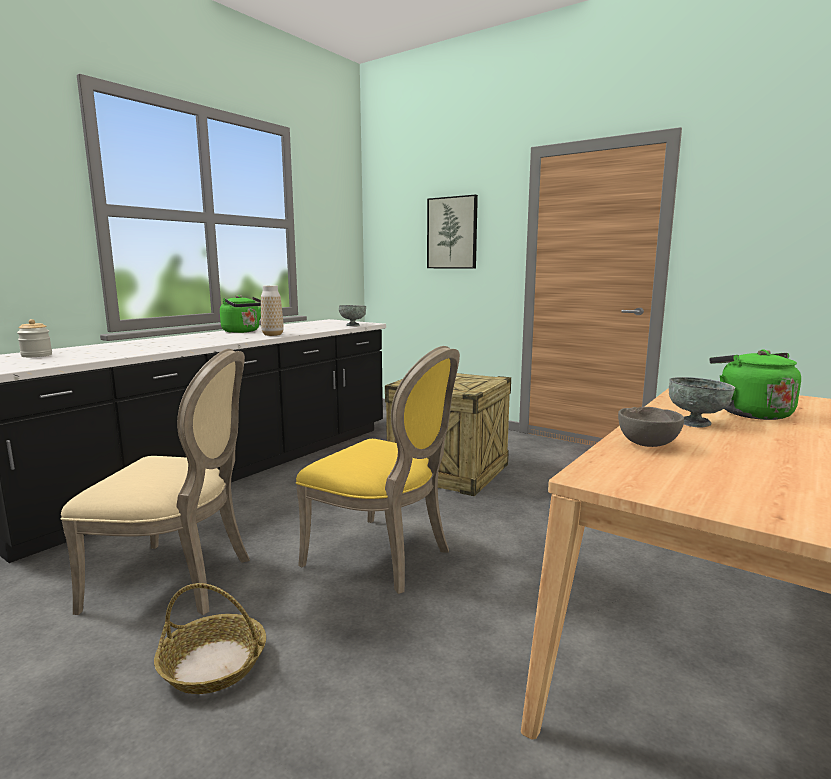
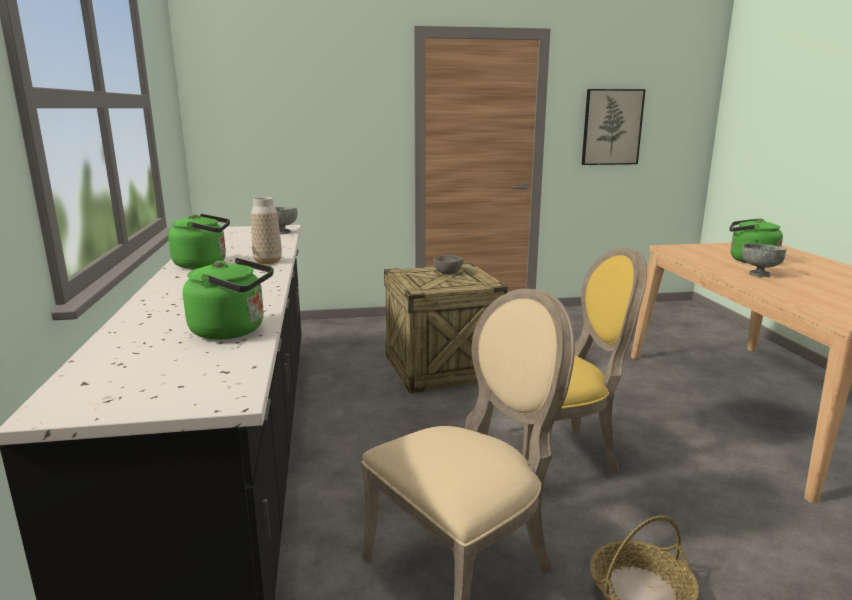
camera: 45 degrees left, 5 degrees up
(36, 355) = (131, 367): jar -> none
(116, 353) = (233, 331): none -> green kettle
(452, 233) = (323, 111): picture -> picture (611, 127)
(648, 445) = (795, 294): grey bowl -> grey bowl (448, 273)

